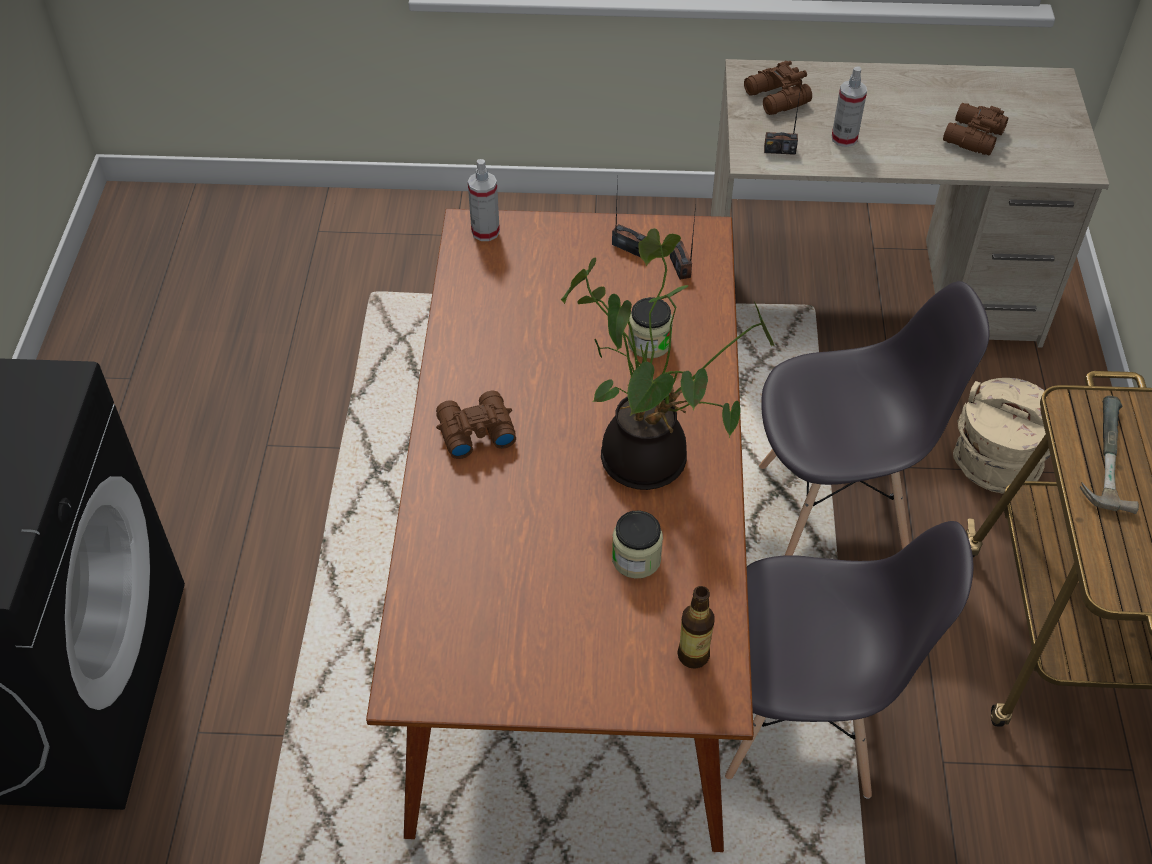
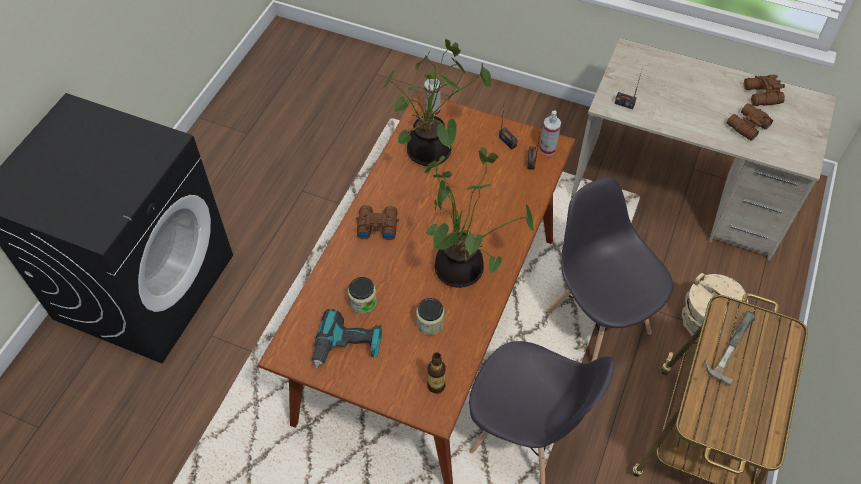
camera: 20 degrees right, 5 degrees up
(514, 640) = (347, 347): none -> power drill
(515, 297) = (431, 154): none -> potted plant
(649, 343) = (493, 202): jar -> jar (363, 302)
(776, 99) = (637, 71): brown binoculars -> brown binoculars (761, 96)
(835, 508) = (598, 320): grey chair -> grey chair turned 135 degrees counterclockwise
(844, 138) = (667, 106): spray bottle -> spray bottle (547, 149)

